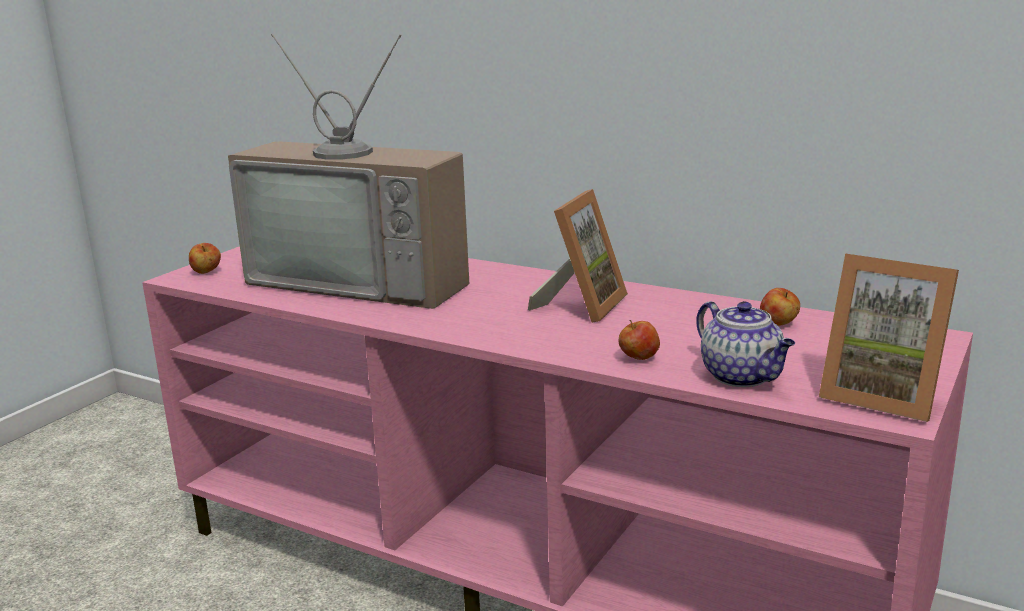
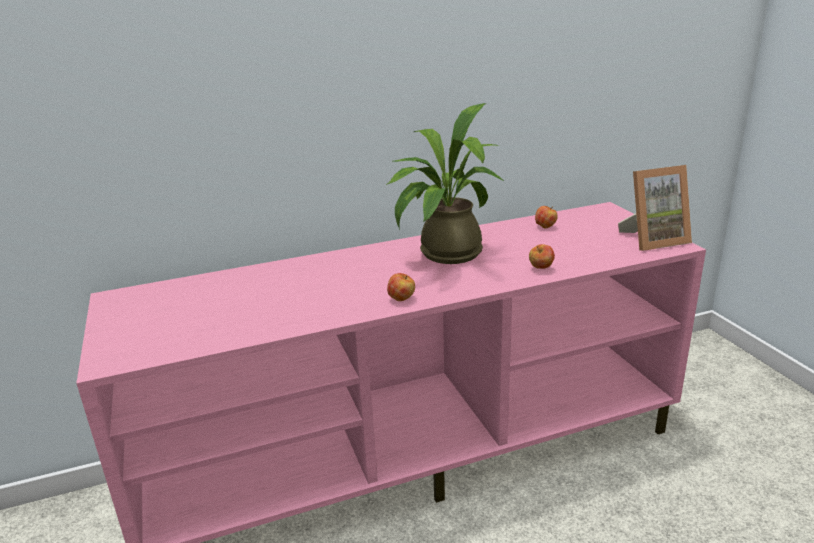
camera: 50 degrees left, 5 degrees up
(206, 272) = (122, 348): apple -> apple (401, 299)
(366, 280) = (275, 296): television -> none
(581, 305) = (444, 255): picture frame -> potted plant
(743, 377) = (596, 256): teapot -> none

